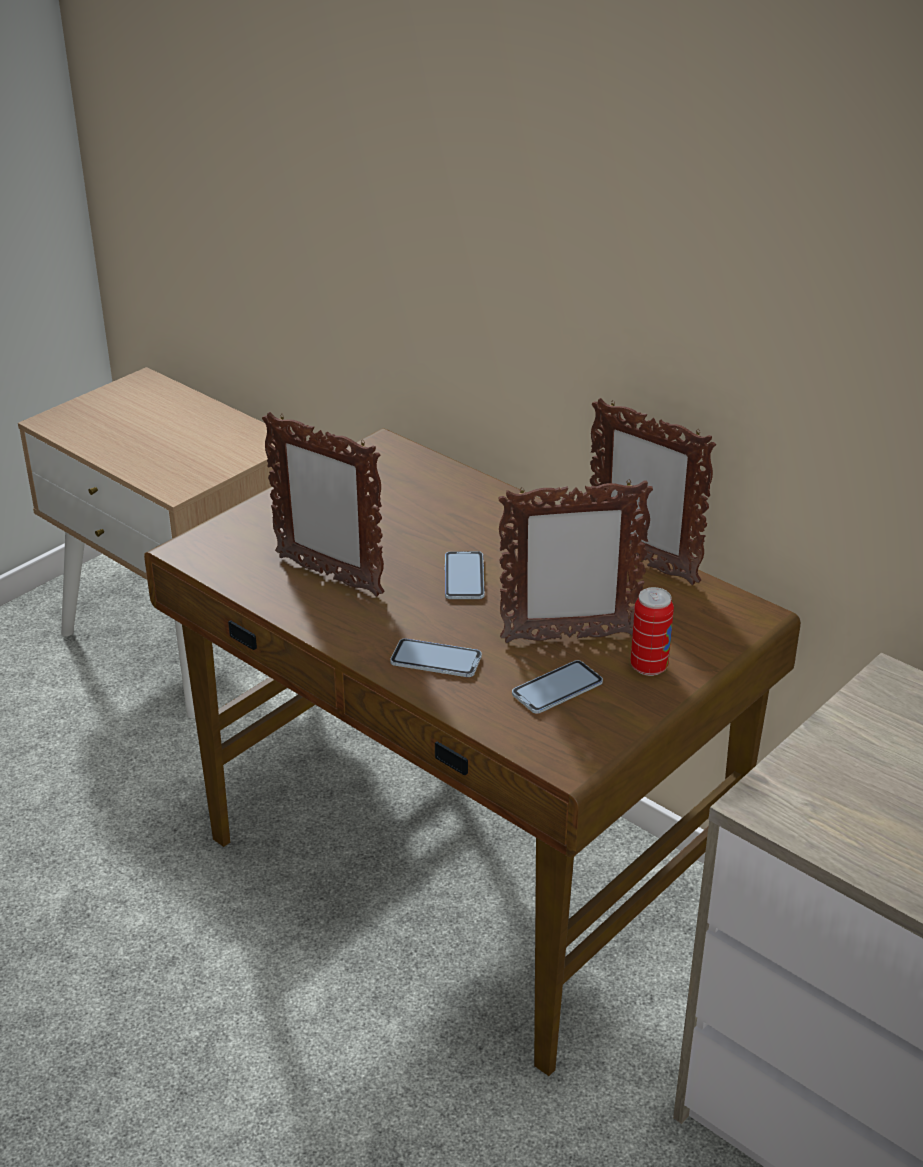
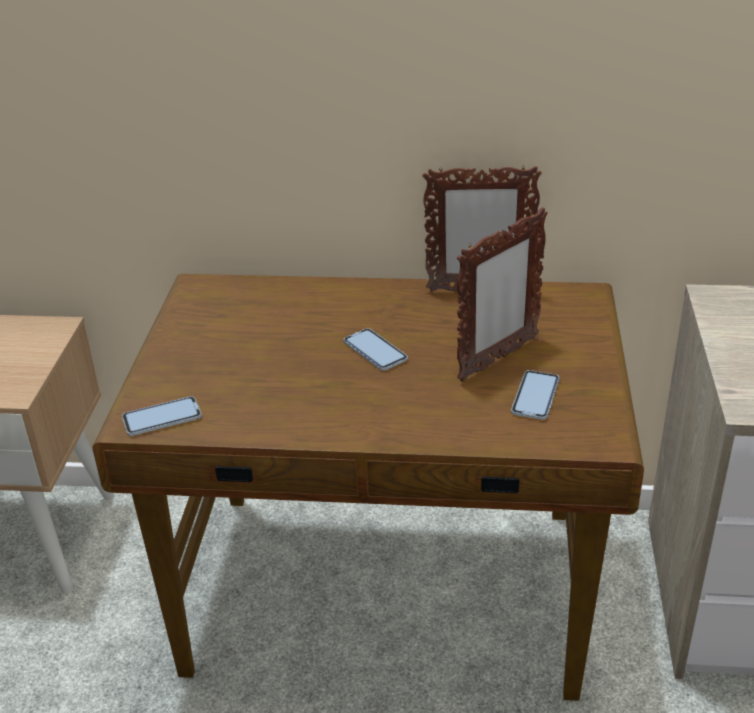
camera: 35 degrees left, 0 degrees up
(328, 576) = (274, 393): picture frame -> none
(436, 660) = (430, 416): phone -> phone (162, 418)
(649, 667) = (571, 354): can -> none

